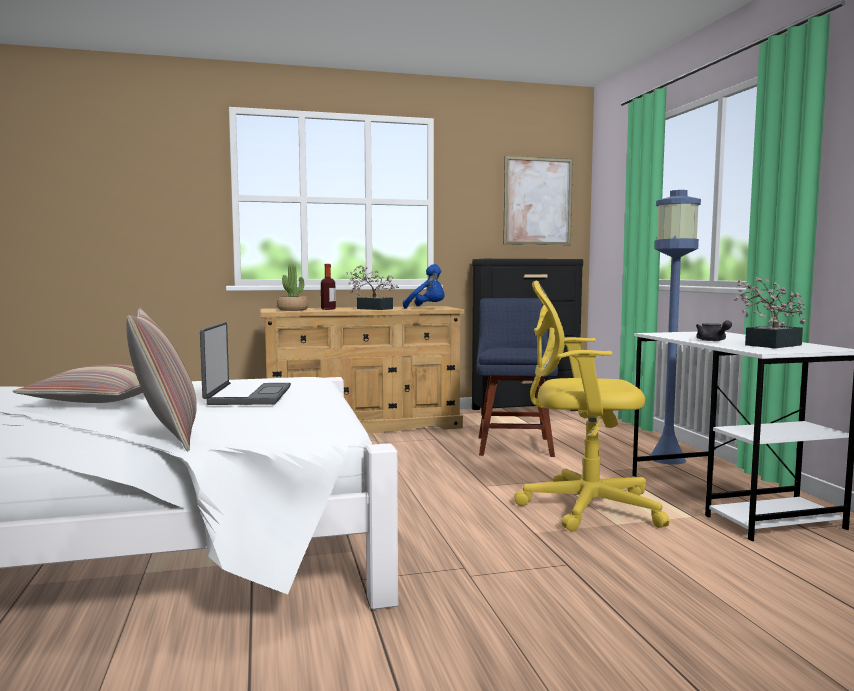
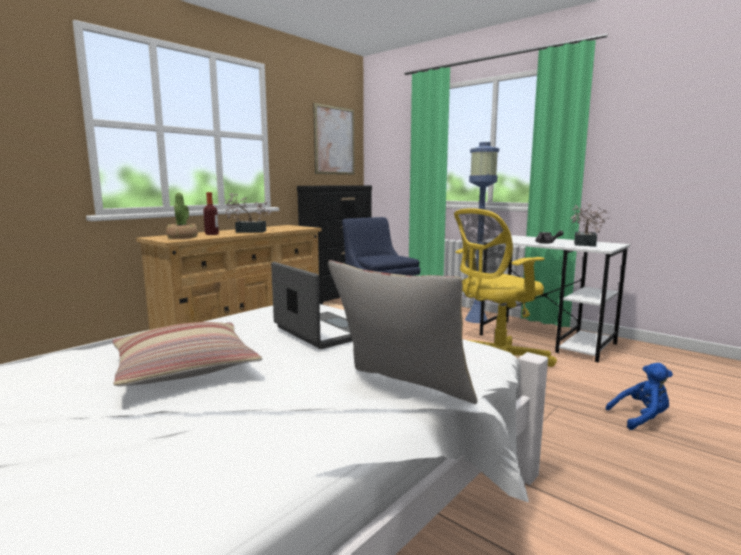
camera: 35 degrees left, 5 degrees up
(428, 308) = (289, 228): blue plush toy -> blue plush toy (641, 418)

